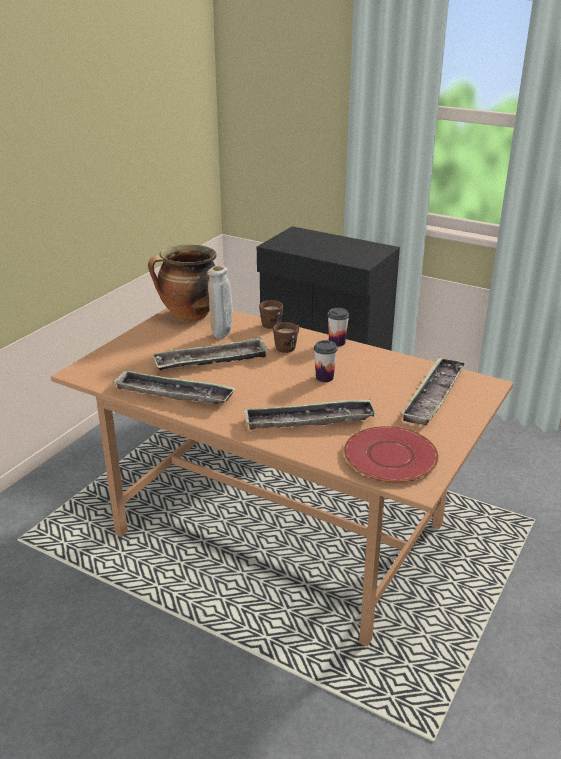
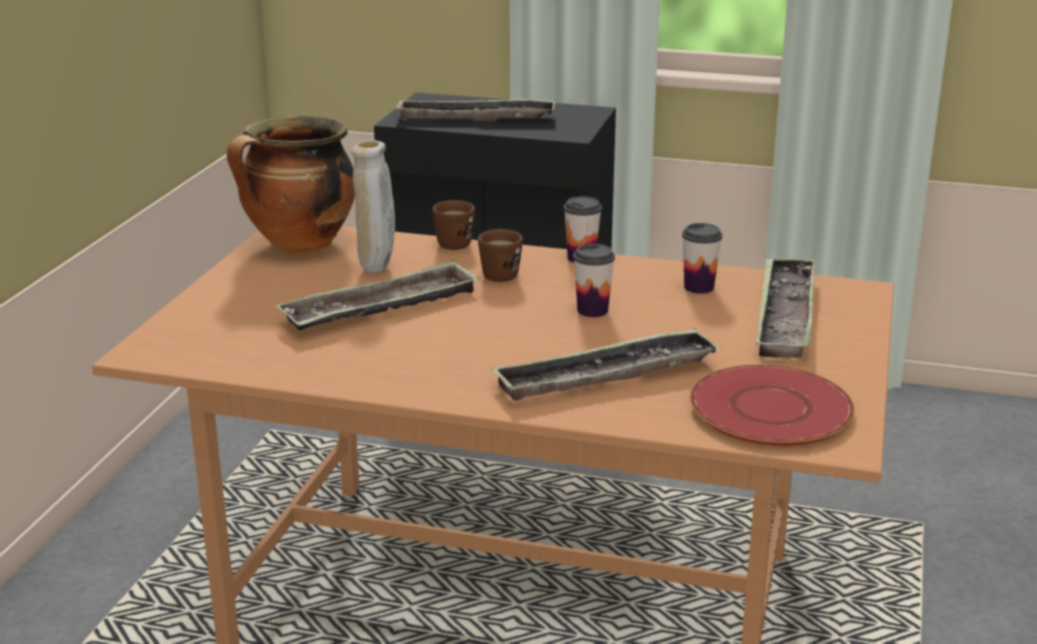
camera: 15 degrees left, 5 degrees down
(173, 394) = (344, 365): tray -> tray (475, 118)
(393, 370) = (699, 287): none -> cup

